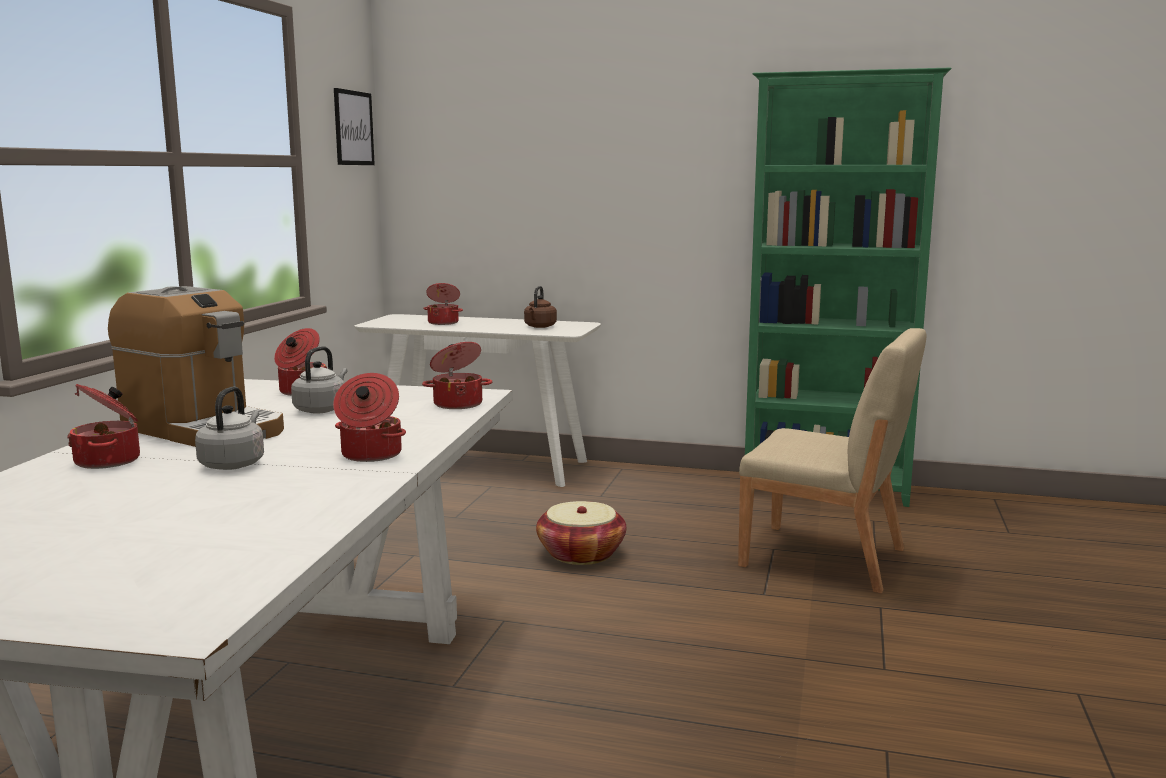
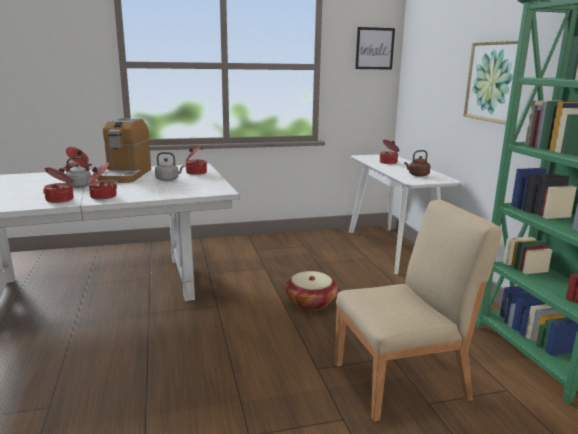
camera: 60 degrees right, 5 degrees up
(458, 404) = (198, 192): cooking pot -> cooking pot (60, 199)
(641, 175) = (495, 82): none -> picture
(825, 558) = (402, 381): beige chair -> beige chair turned 105 degrees counterclockwise

